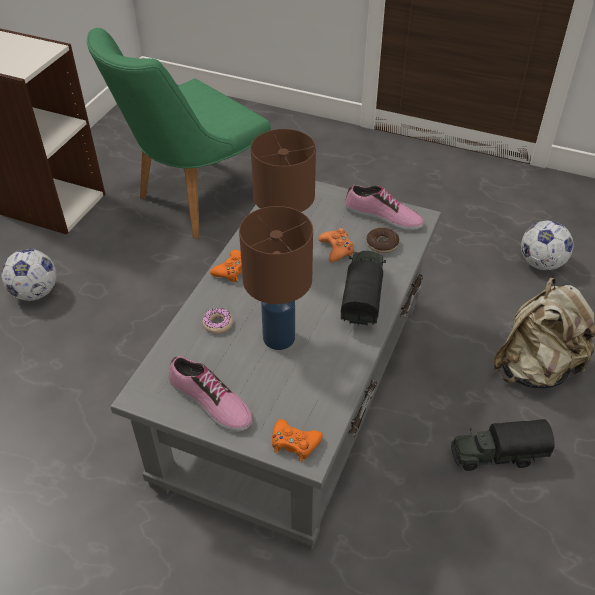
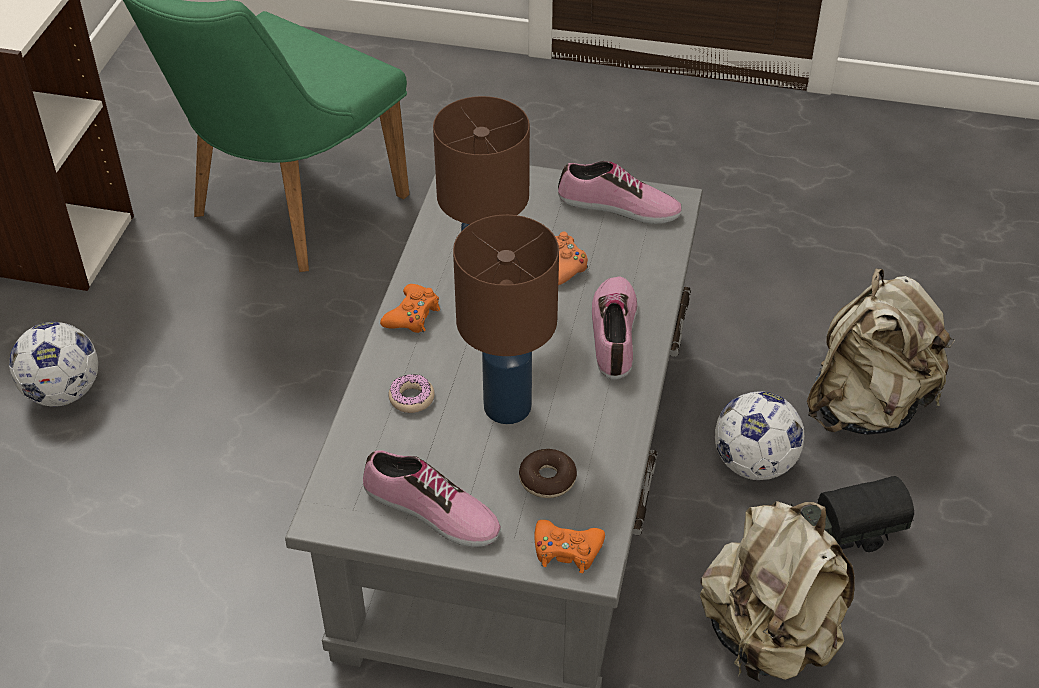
camera: 10 degrees left, 0 degrees up
(362, 298) = (615, 332): toy truck -> shoe
(382, 244) = (626, 249): donut -> donut (547, 480)
(441, 516) = (769, 637): none -> beige backpack
(541, 263) = (849, 247): football -> football (754, 464)

